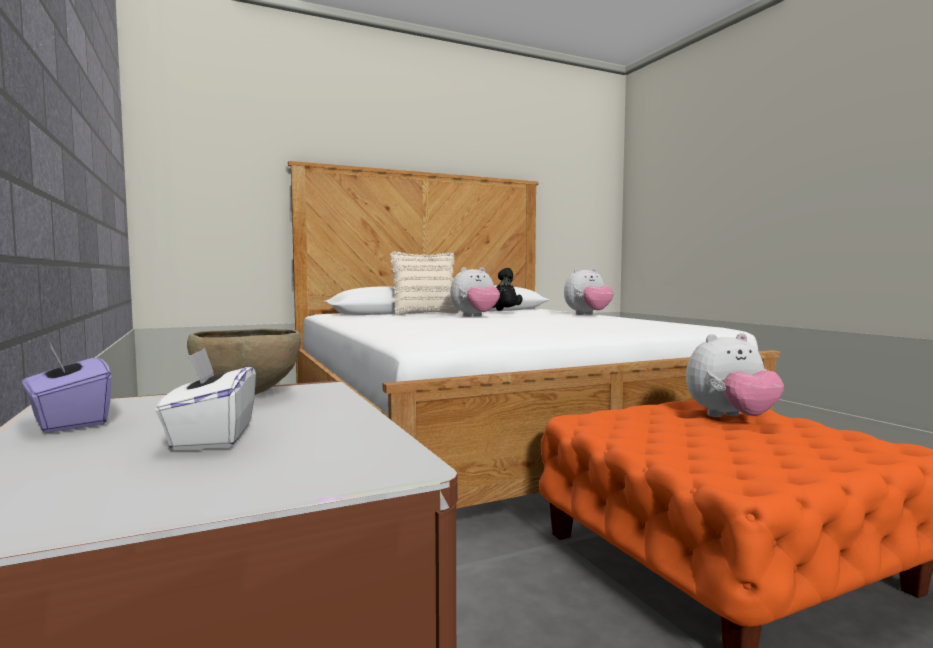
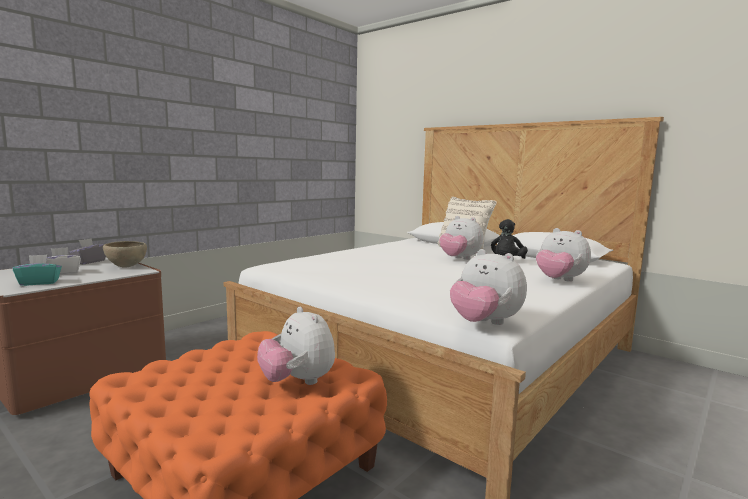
camera: 65 degrees right, 5 degrees up
(68, 422) = (89, 262): purple tissue box -> grey tissue box
(324, 449) = (39, 282): none -> turquoise tissue box
(720, 328) = (484, 323): none -> plush toy

